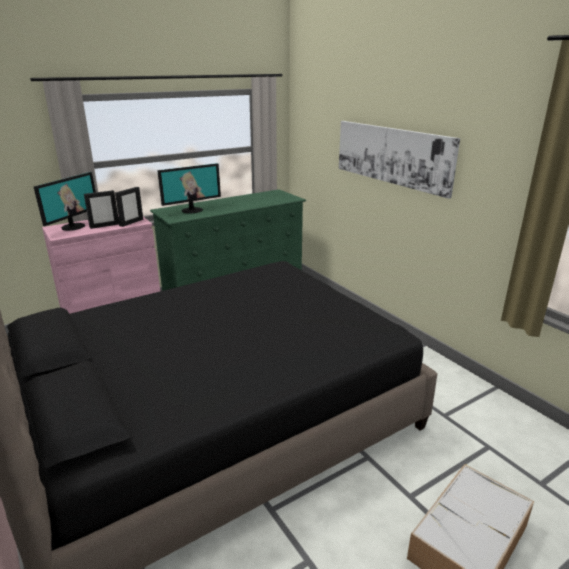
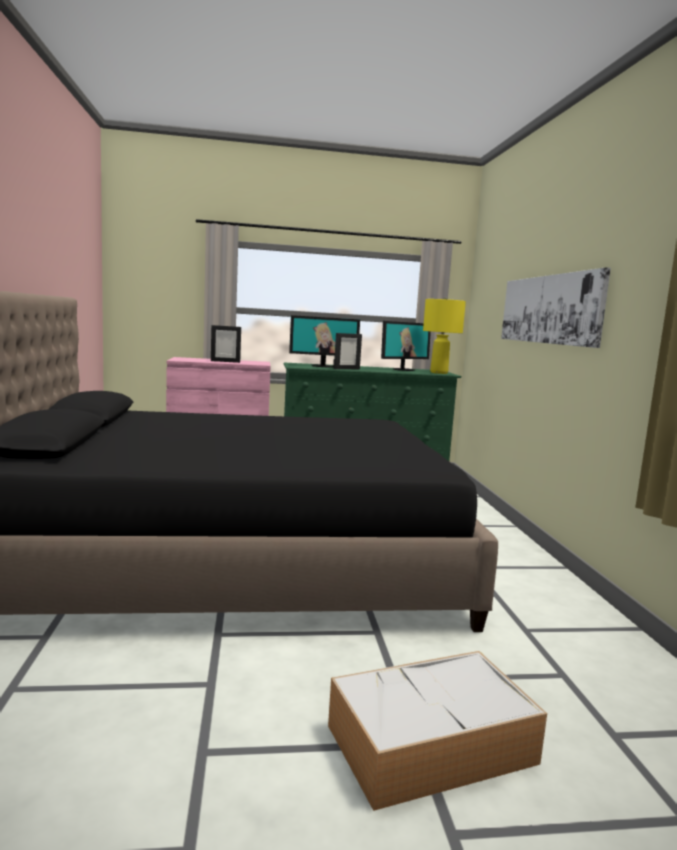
camera: 25 degrees right, 15 degrees down
(73, 226) = (198, 359): monitor -> monitor (403, 369)
(131, 222) = (252, 363): picture frame -> picture frame (346, 369)
(285, 198) = (438, 373): none -> yellow table lamp

